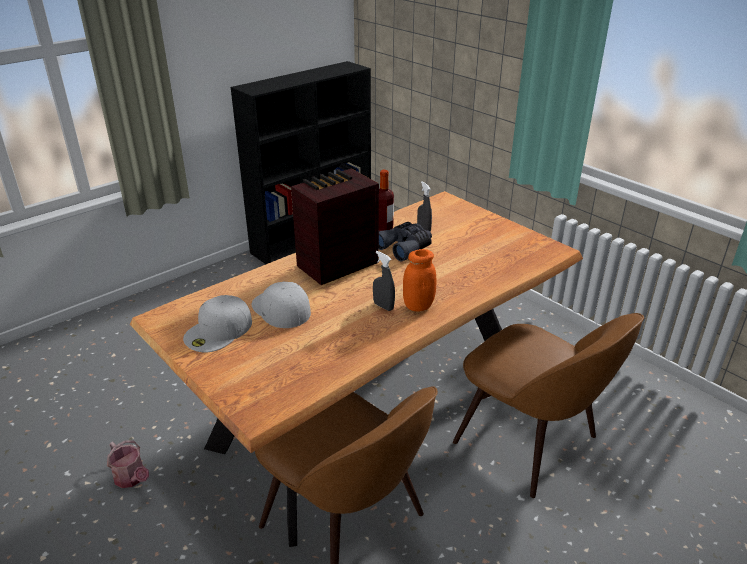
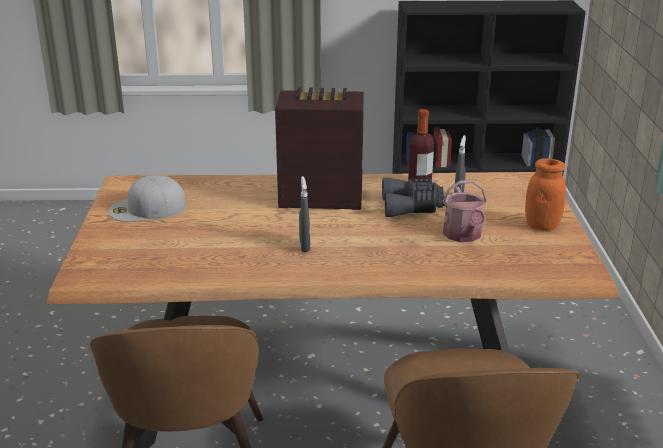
camera: 40 degrees right, 5 degrees down
(132, 478) = (85, 339): watering can -> watering can (463, 236)
(280, 308) = (217, 212): white cap -> none
(418, 306) = (337, 259): orange jar -> orange jar (542, 225)

